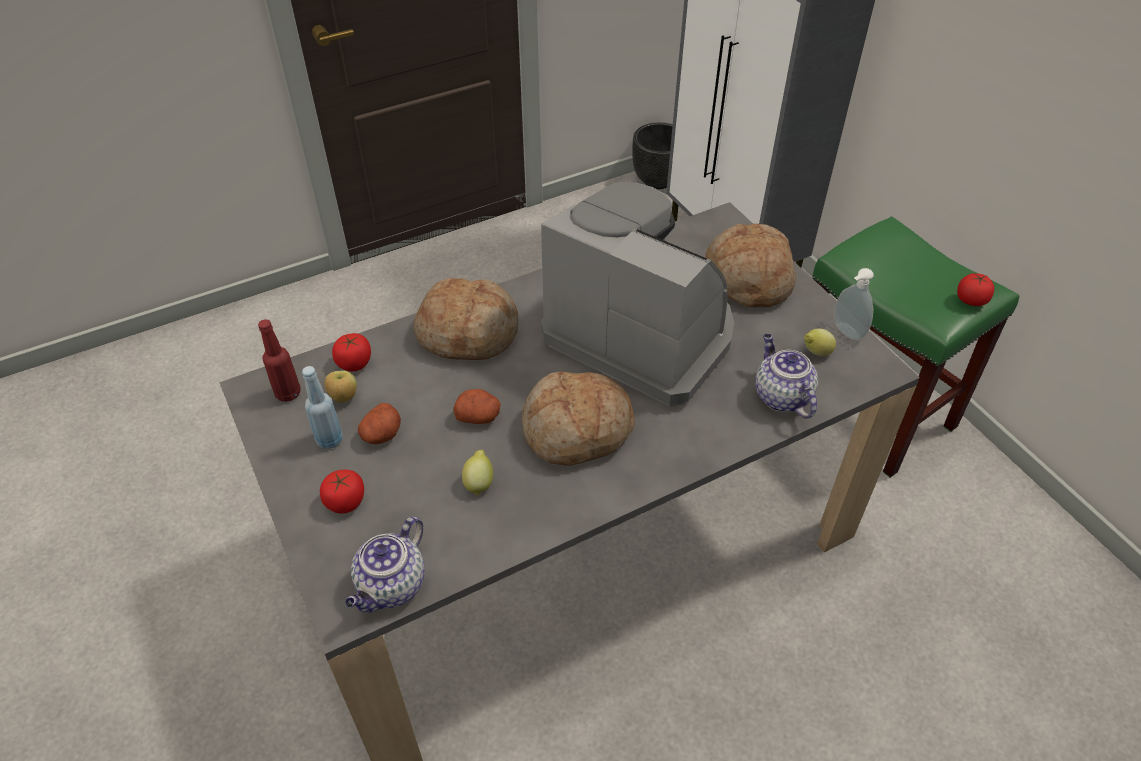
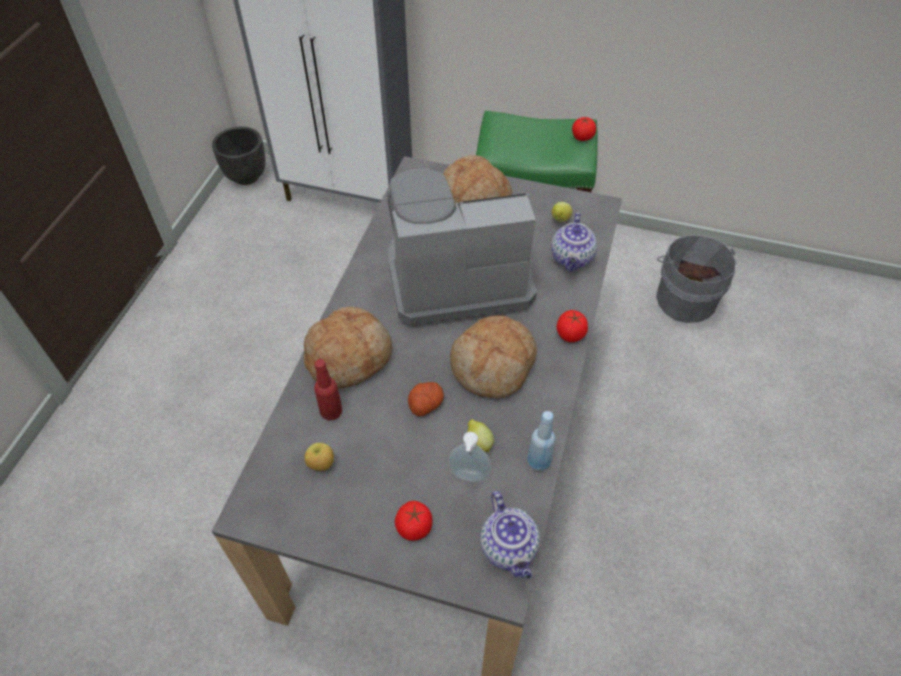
camera: 45 degrees left, 5 degrees up
(288, 393) = (277, 495): red bottle -> red bottle (331, 412)
(329, 439) = (349, 499): blue bottle -> blue bottle (538, 461)
(354, 363) = (297, 436): tomato -> tomato (570, 334)
(382, 434) = (380, 466): potato -> none
(780, 396) = (572, 259): teapot -> teapot turned 105 degrees counterclockwise
(846, 332) = (560, 197): soap dispenser -> soap dispenser (468, 477)
(1007, 594) = (684, 298): none -> grey bucket

